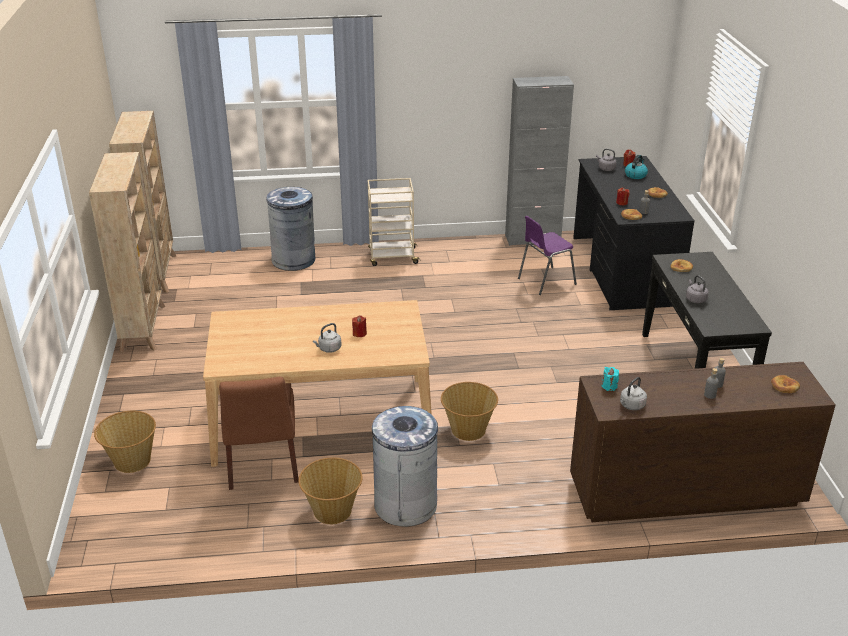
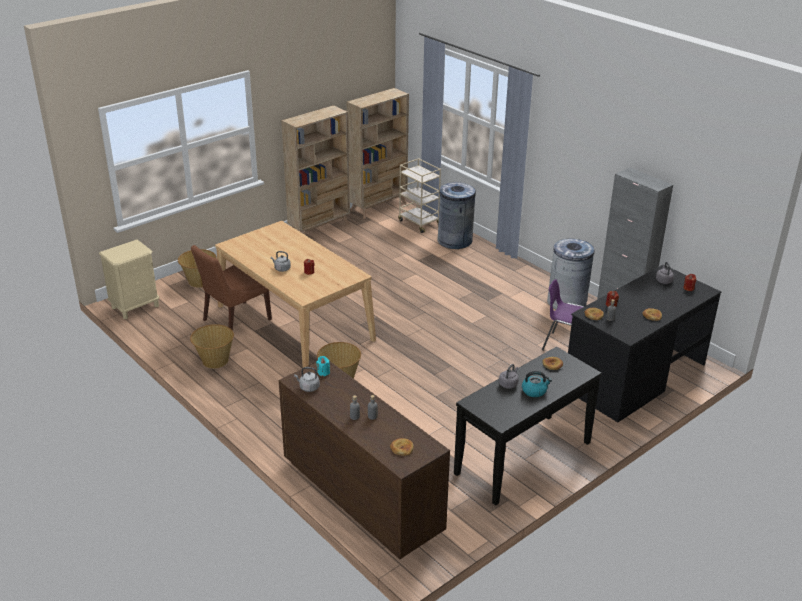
camera: 55 degrees right, 0 degrees up
(117, 541) = (135, 306): none -> beige nightstand
(392, 257) = (509, 273): beige cart -> beige cart (419, 222)
(406, 504) = (243, 384): grey trash can -> grey trash can (567, 302)
(635, 175) = (673, 297): kettle -> kettle (534, 391)

